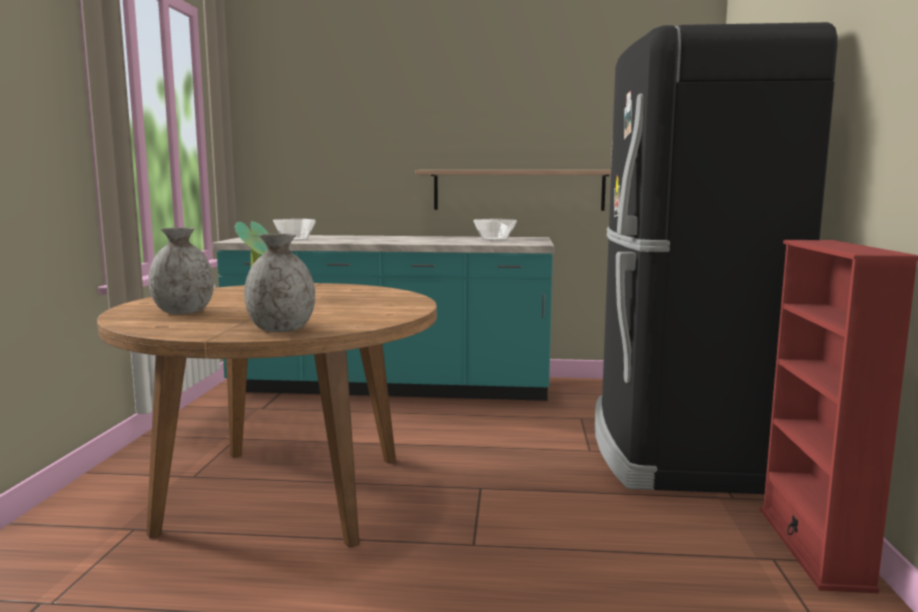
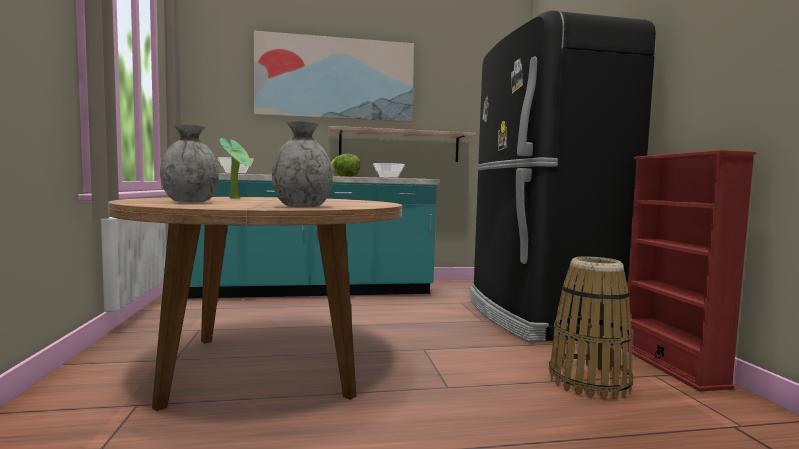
camera: 15 degrees left, 5 degrees down
(428, 100) = (335, 78): none -> picture
(430, 241) = (345, 176): none -> lettuce
(667, 557) = (589, 381): none -> basket

